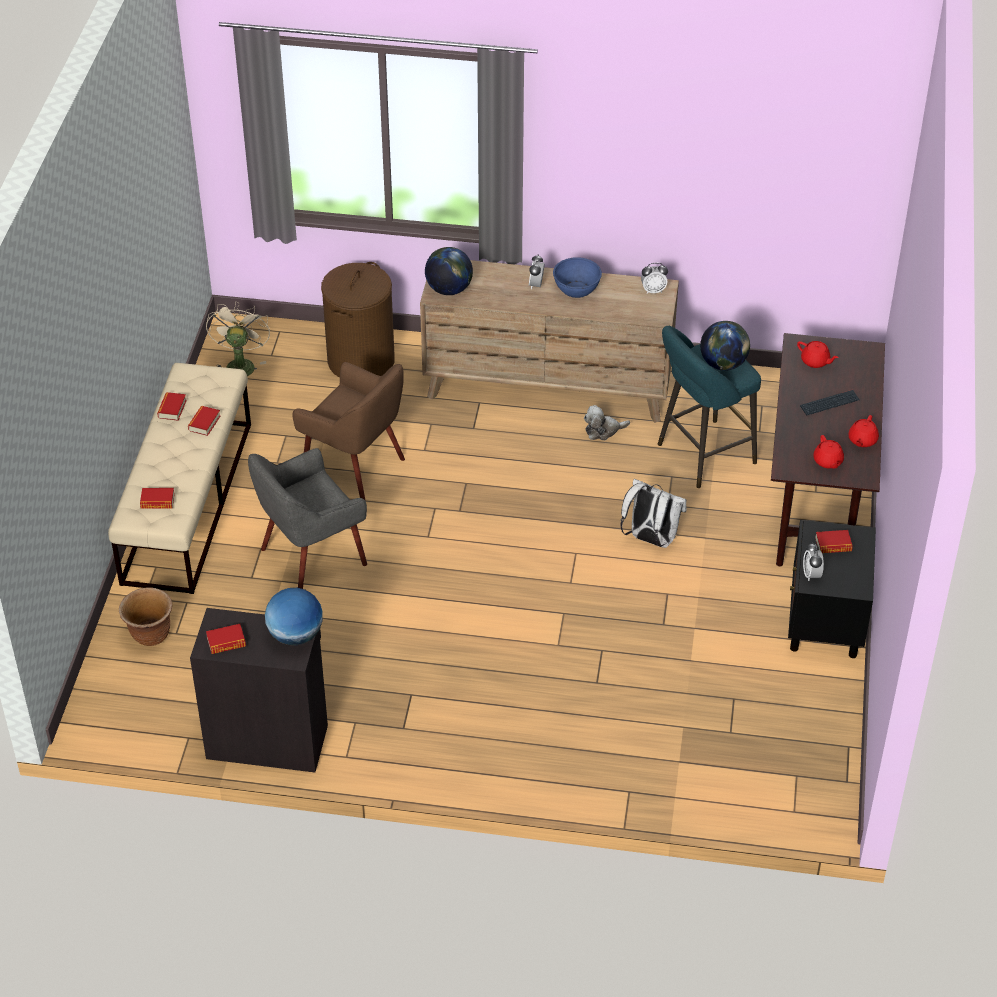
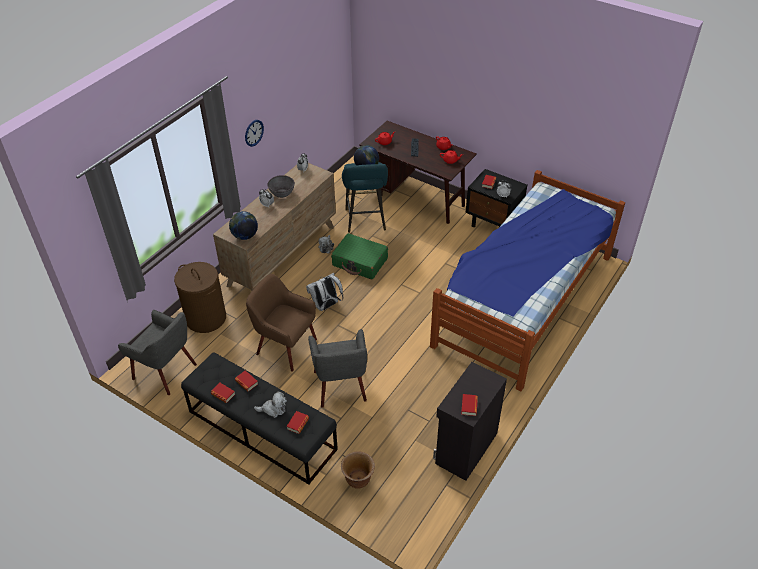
camera: 65 degrees left, 0 degrees up
(171, 467) = (273, 409): none -> plush toy
(187, 501) = (261, 430): beige bench -> black bench
(240, 364) = (165, 371): beige fan -> grey armchair
(295, 635) = (478, 374): globe -> none
(355, 466) = (285, 347): brown armchair -> brown armchair turned 120 degrees counterclockwise
(576, 289) = (282, 193): blue bowl -> grey bowl
(594, 484) = (360, 262): none -> green suitcase
(599, 173) = (254, 133): none -> wall clock
(644, 727) = (523, 299): none -> bed
(650, 539) = (408, 256): white backpack -> white backpack (326, 306)

